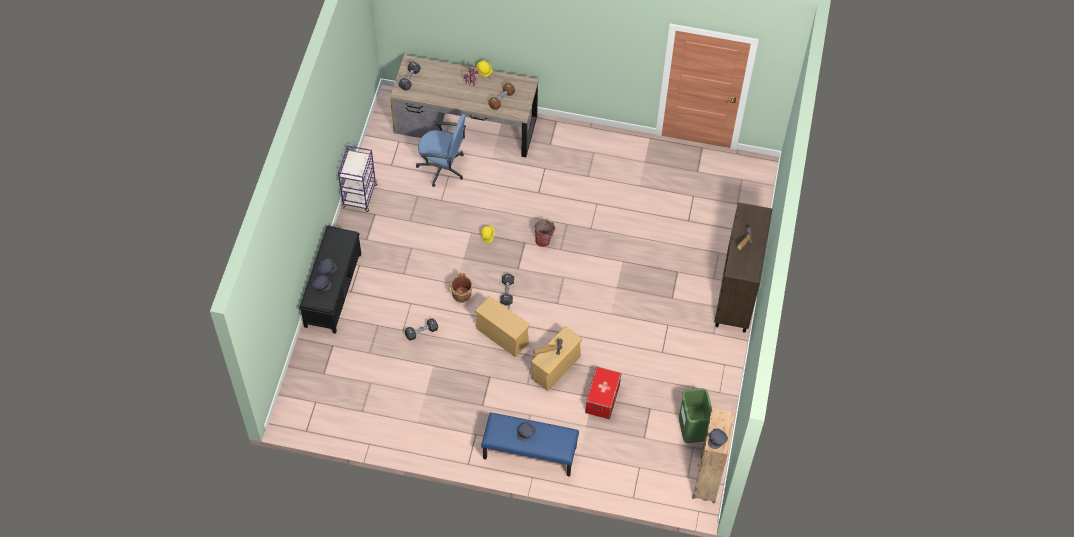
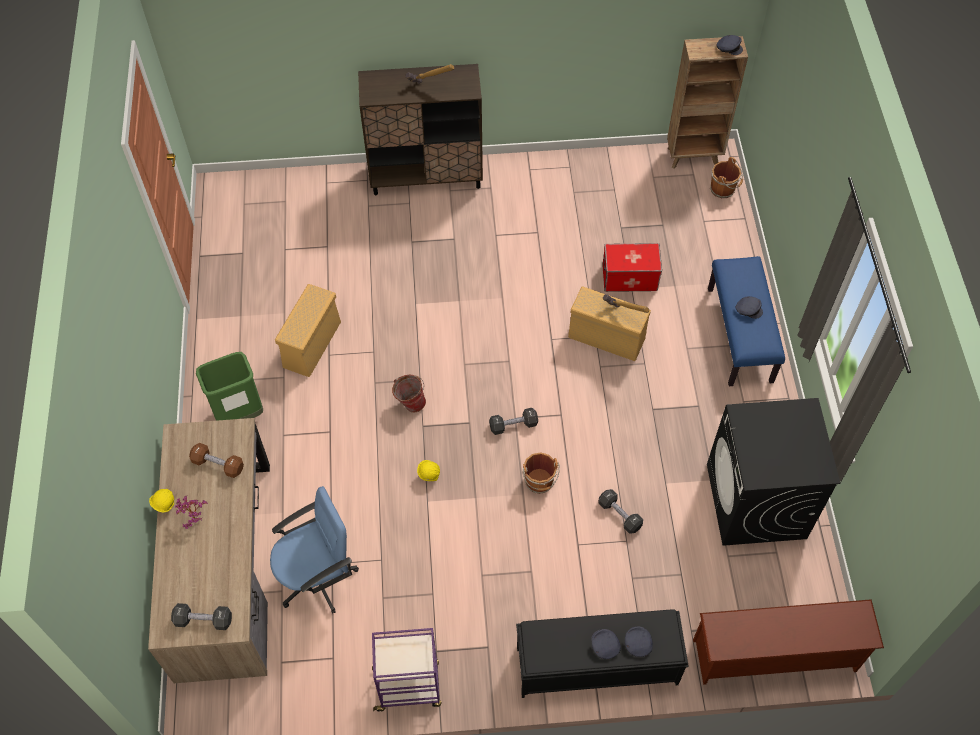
camera: 105 degrees left, 0 degrees up
(298, 384) = (775, 657): none -> brown shoe rack
(400, 413) = (756, 502): none -> black washing machine
(442, 167) = (318, 577): blue office chair -> blue office chair turned 60 degrees clockwise
(503, 336) = (584, 411): beige storage box -> beige storage box (312, 343)
(666, 493) = (723, 189): none -> brown bucket
(691, 431) = (633, 182): green trash can -> green trash can (239, 415)

